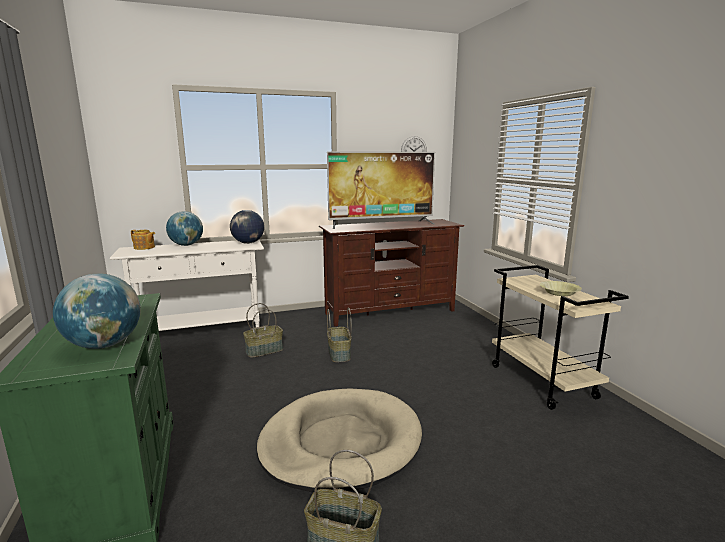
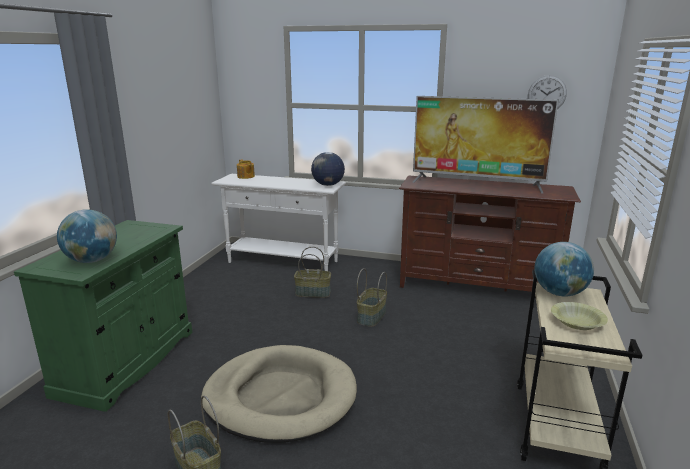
camera: 35 degrees right, 5 degrees up
(186, 245) = (278, 179): globe -> globe (559, 293)

